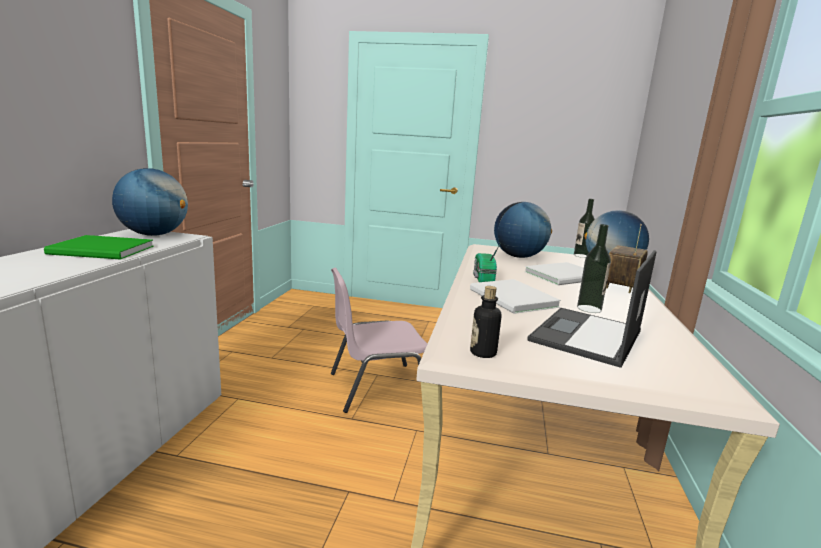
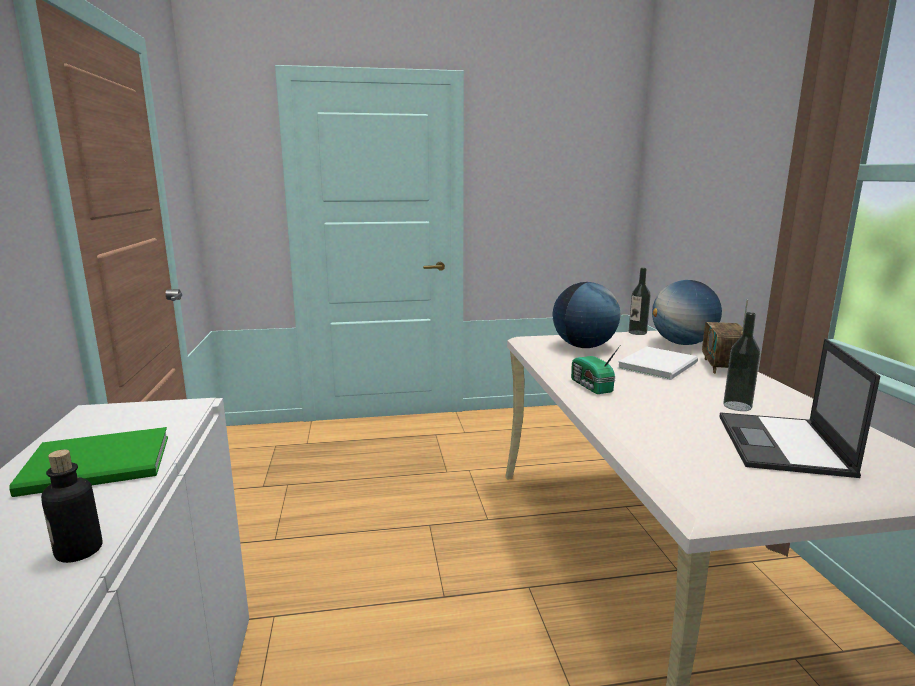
camera: 20 degrees left, 0 degrees up
(154, 235) = (133, 413): globe -> none
(376, 387) = (441, 543): pink chair -> none
(483, 353) = (732, 497): bottle -> bottle (79, 551)
(512, 299) = (658, 411): white book -> none

